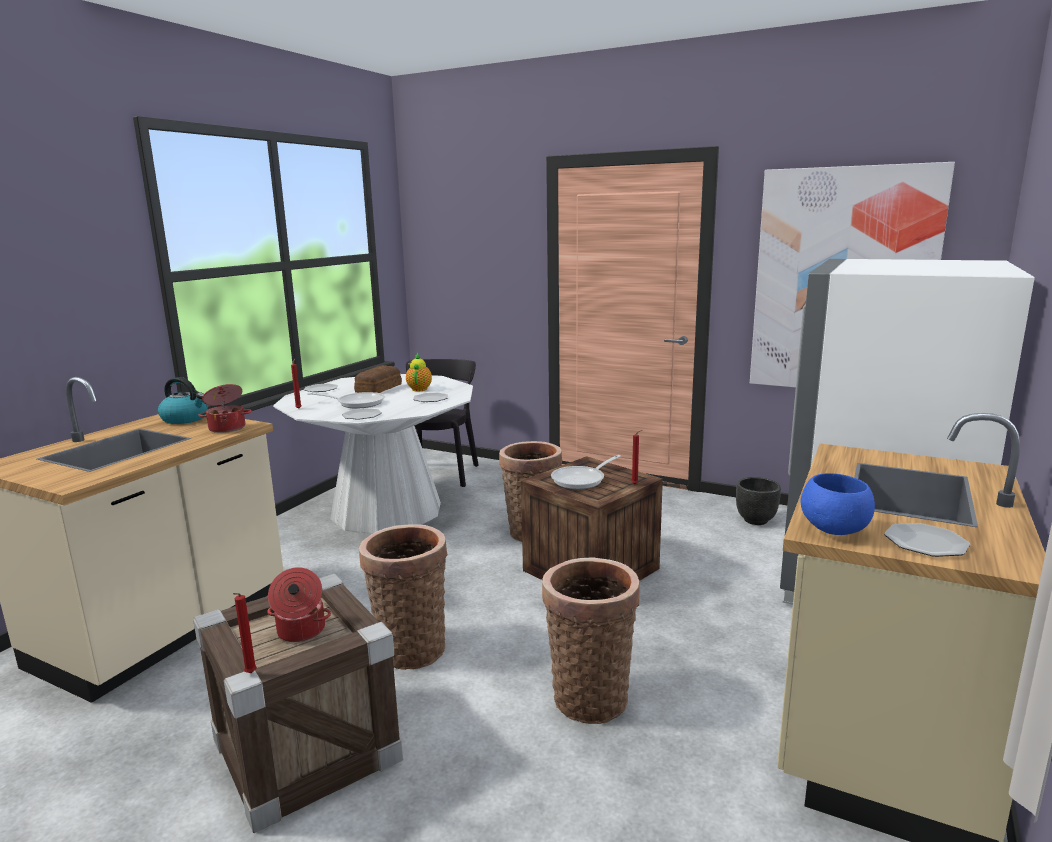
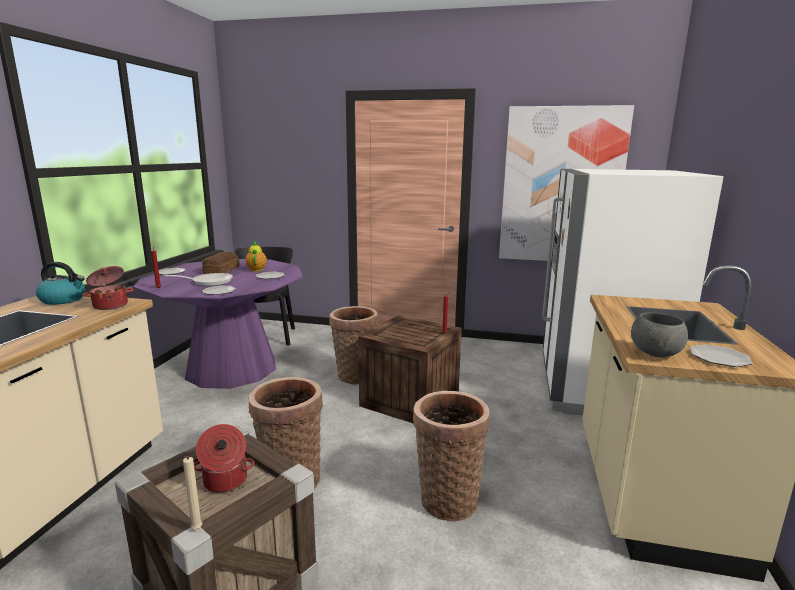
camera: 15 degrees left, 0 degrees up
(249, 674) = (196, 530): red candle -> beige candle
(387, 510) = (232, 368): white dining table -> purple dining table
(582, 480) = (404, 332): frying pan -> none
(755, 520) = (508, 354): black planter -> none
(833, 530) = (654, 354): blue bowl -> grey bowl

